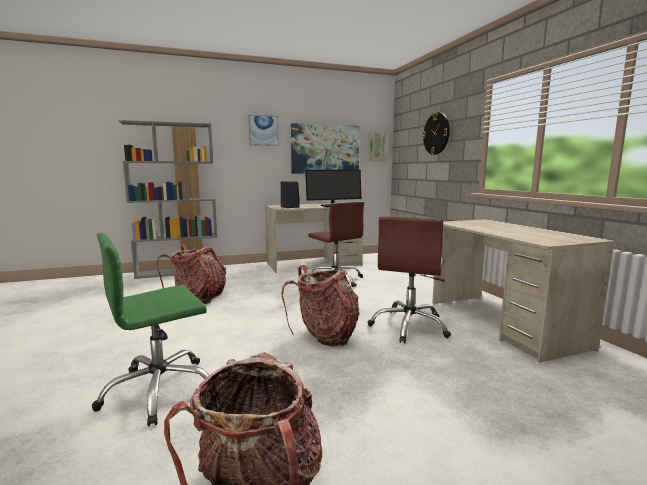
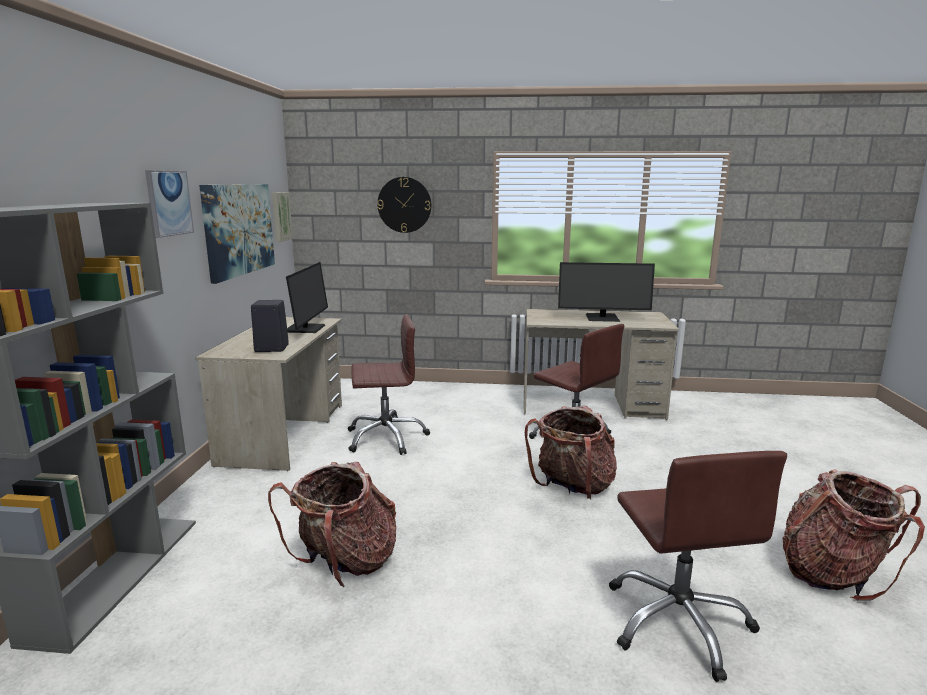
camera: 65 degrees left, 5 degrees up
(160, 390) = (678, 622): green office chair -> brown office chair
(514, 230) = (602, 318): none -> monitor

